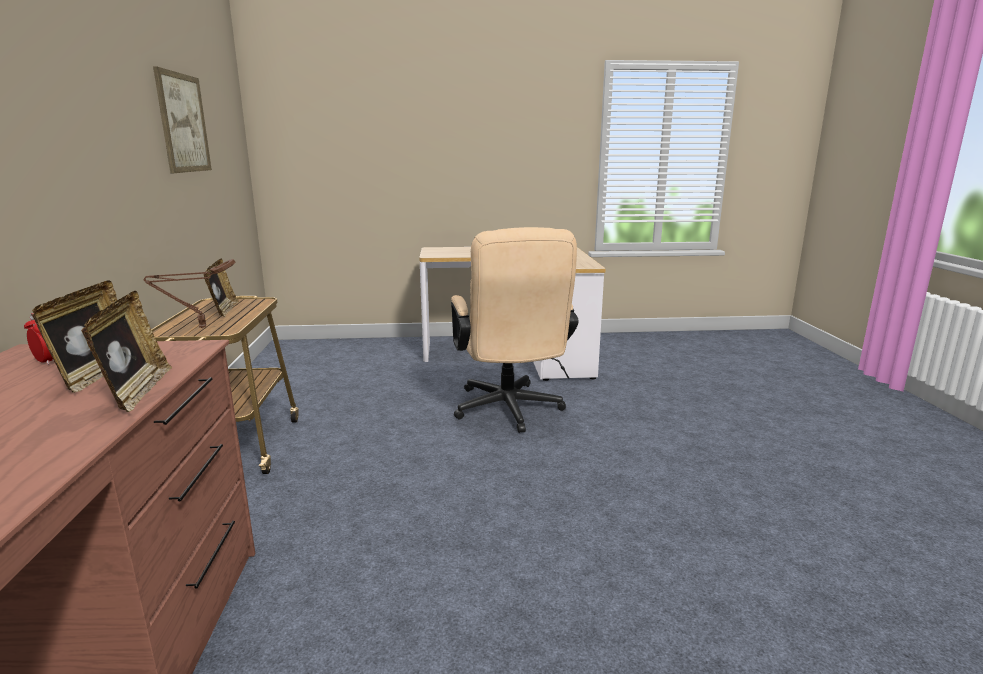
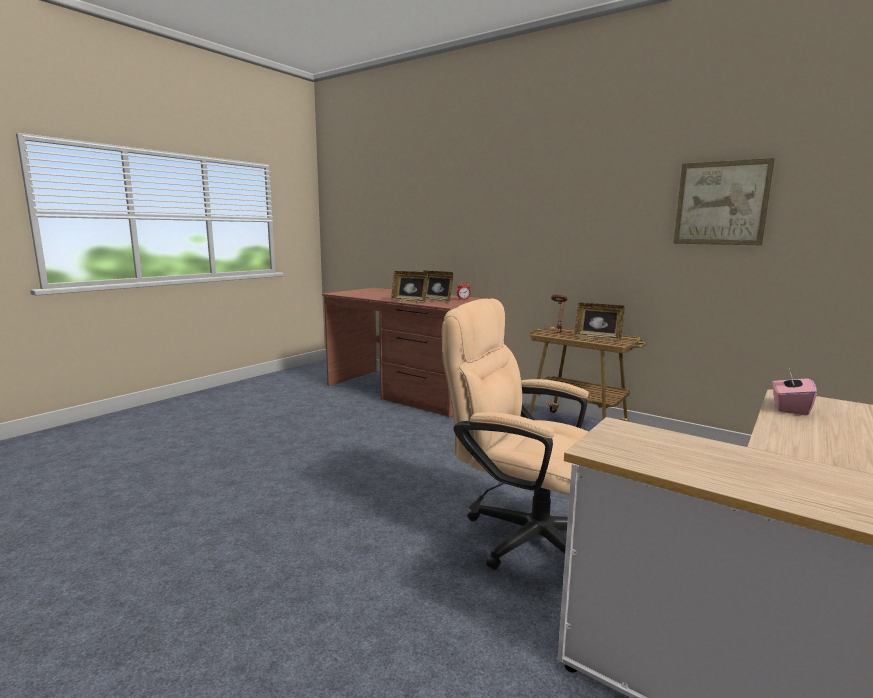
camera: 130 degrees right, 5 degrees down
(457, 255) = (789, 408): none -> pink tissue box

